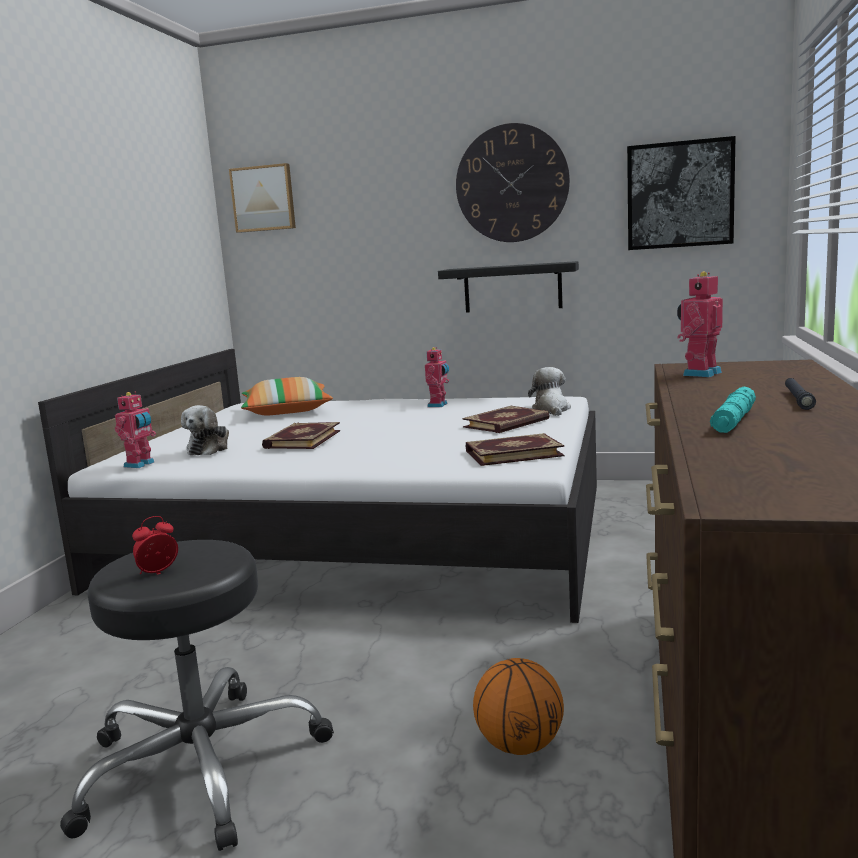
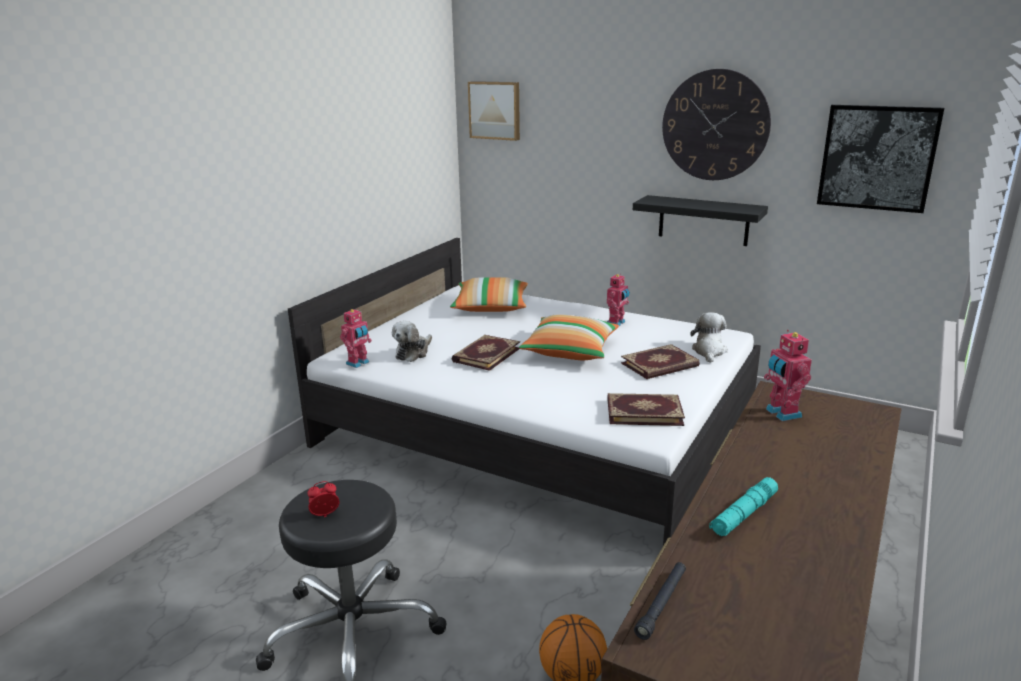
camera: 15 degrees right, 10 degrees up
(399, 427) = (570, 351): none -> pillow
(699, 373) = (781, 413): toy robot -> toy robot turned 75 degrees counterclockwise
(797, 399) = (823, 489): black flashlight -> black flashlight (662, 604)

